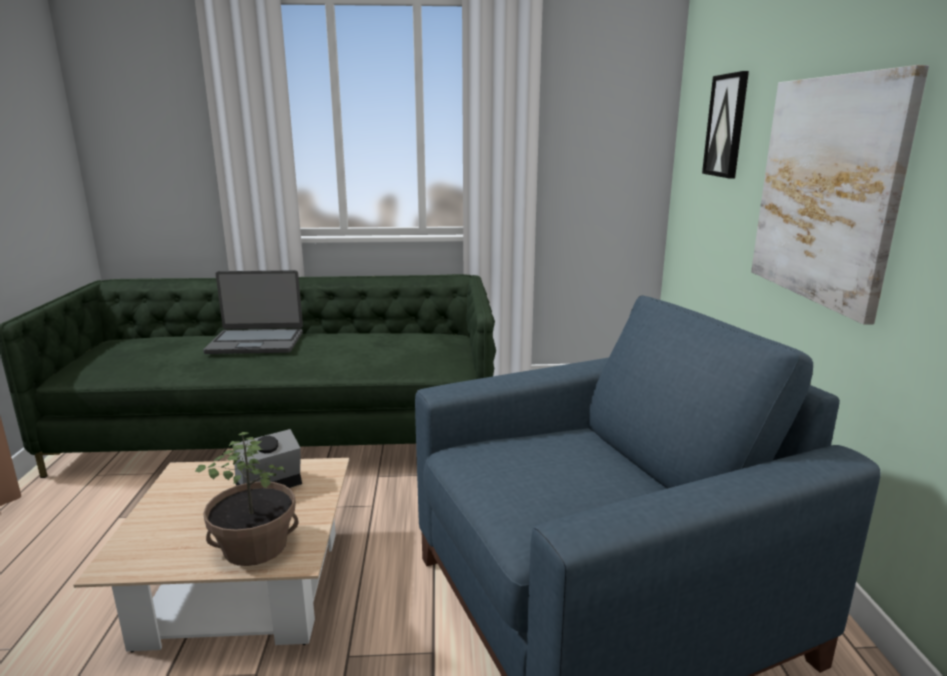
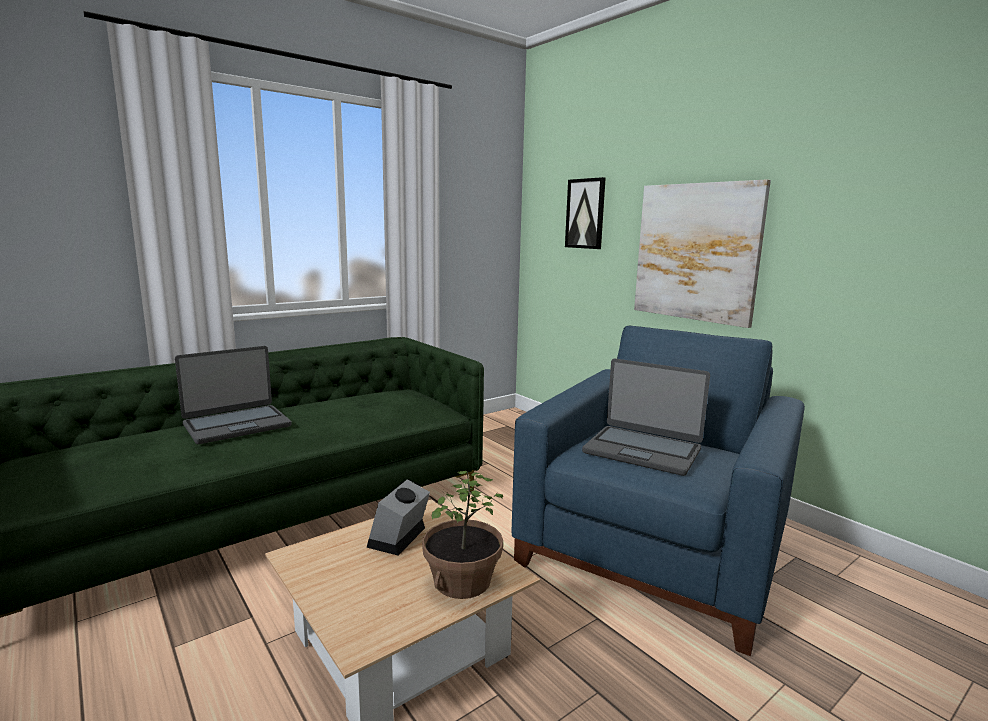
camera: 35 degrees left, 5 degrees down
(544, 469) = (642, 450): none -> laptop

